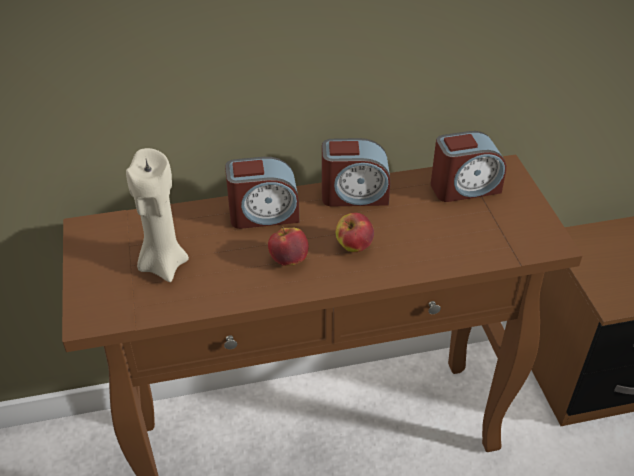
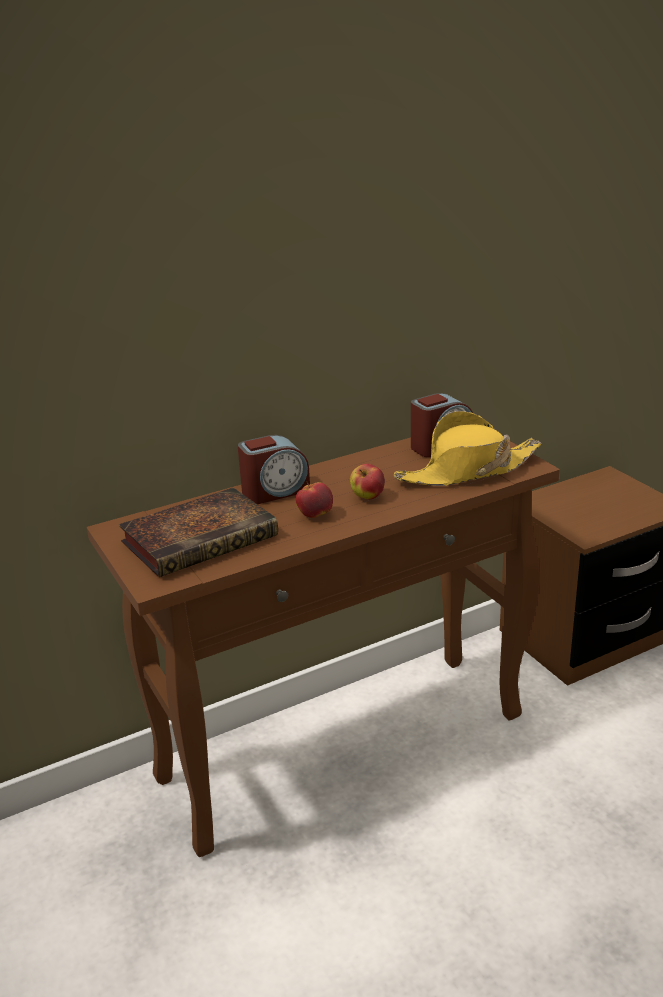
camera: 15 degrees left, 15 degrees down
(163, 264) = (202, 538): beige candle -> book
(354, 194) = (348, 466): alarm clock -> none
(478, 233) = (468, 471): none -> yellow hat

